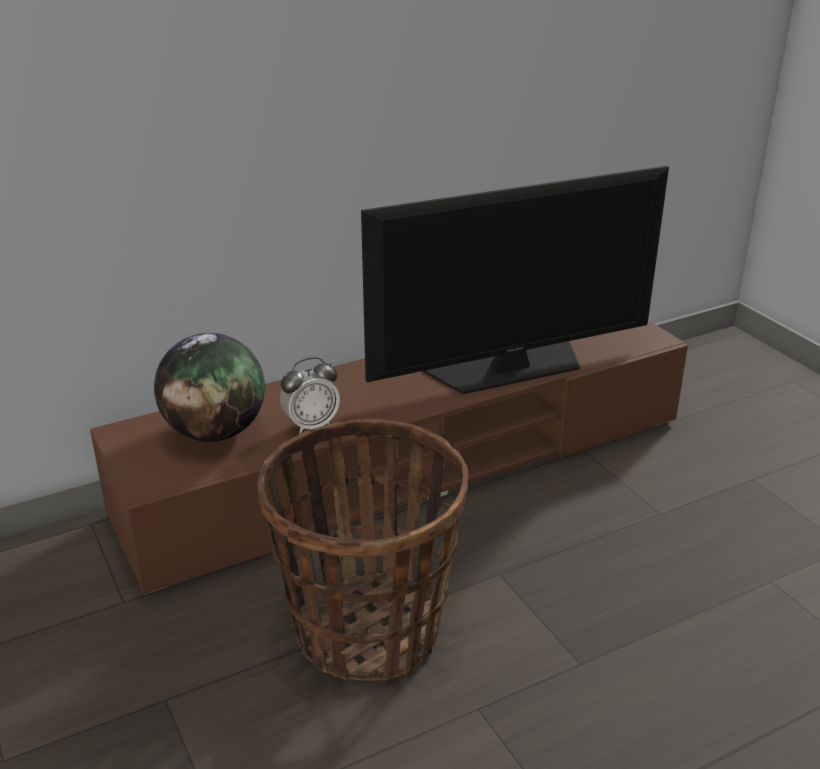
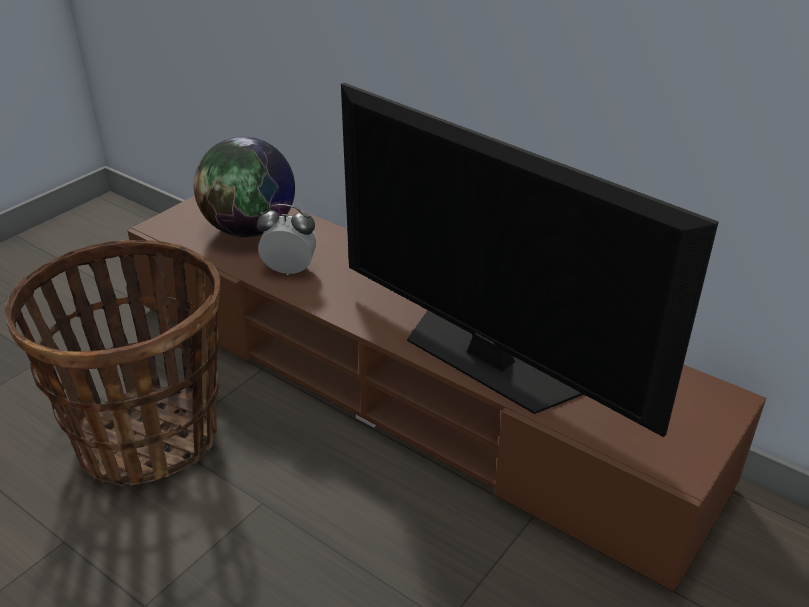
camera: 65 degrees right, 5 degrees up
(311, 425) = (290, 270): alarm clock -> alarm clock turned 150 degrees clockwise

